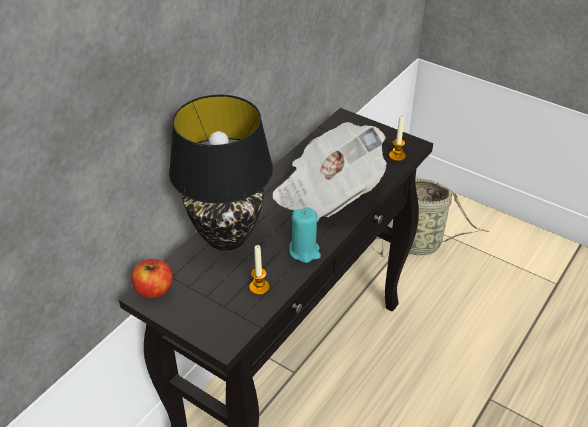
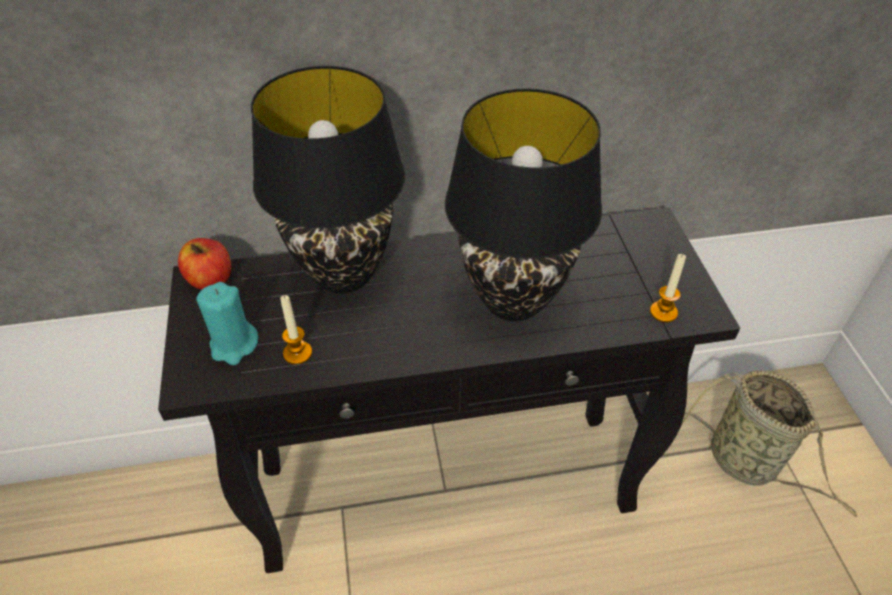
camera: 45 degrees right, 5 degrees up
(304, 251) = (396, 349): turquoise candle -> turquoise candle (234, 345)
(327, 194) = (511, 301): newspaper -> black table lamp

